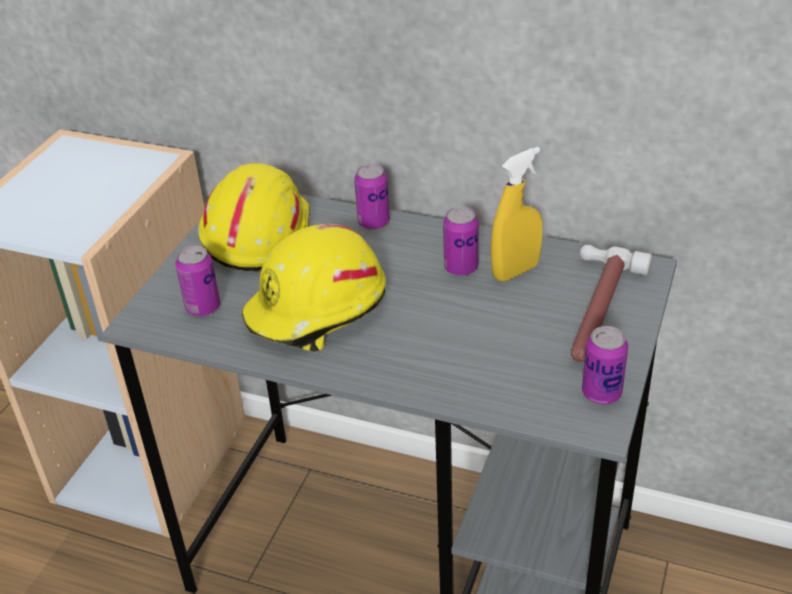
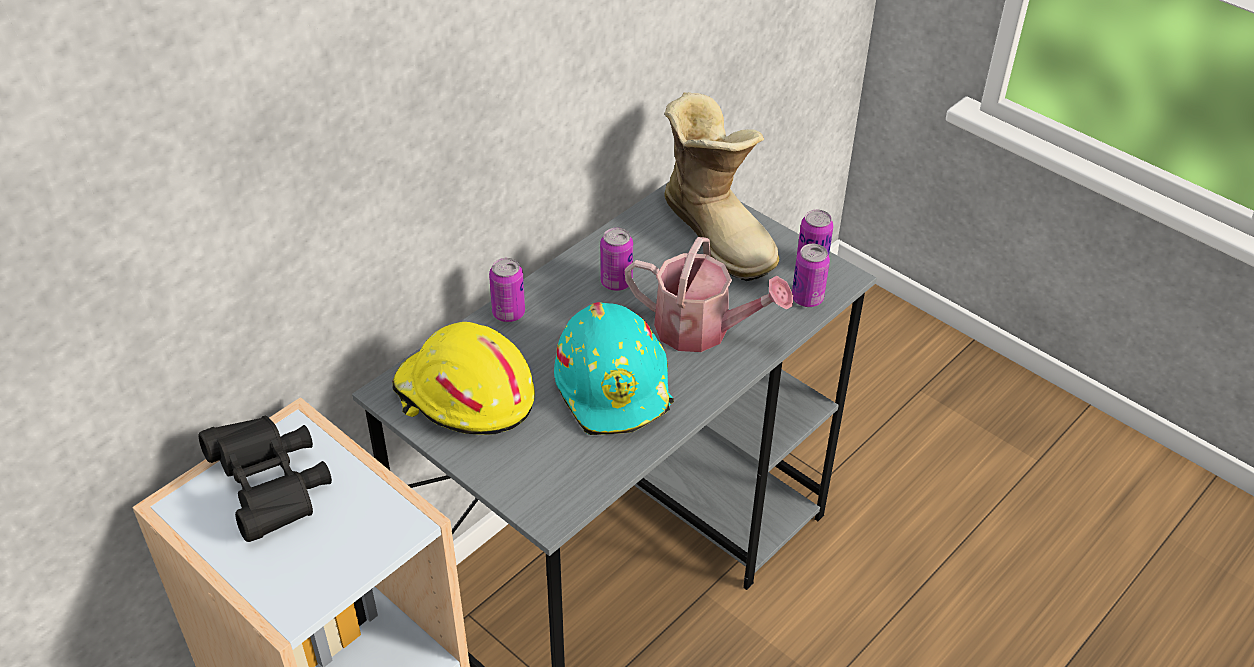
camera: 70 degrees left, 5 degrees up
(94, 172) = (272, 489): none -> black binoculars
(203, 307) = (558, 462): can -> can (807, 298)
(317, 310) = (615, 385): yellow hard hat -> turquoise hard hat
(432, 342) = (702, 330): none -> watering can
(515, 271) = (643, 254): yellow spray bottle -> none
(596, 310) = (719, 232): hammer -> boot

